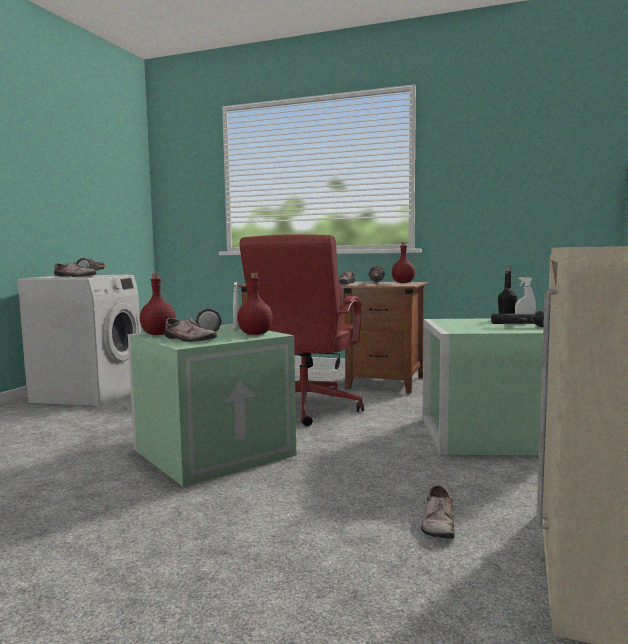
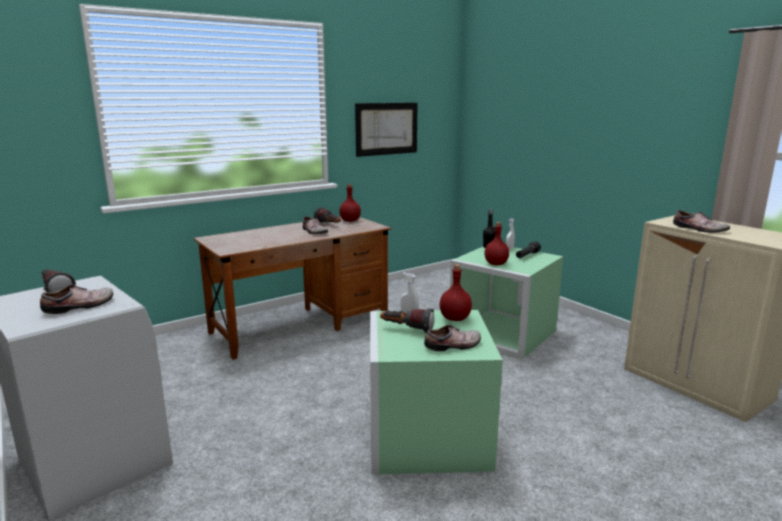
camera: 55 degrees left, 10 degrees up
(157, 334) = (398, 350): red bottle -> red bottle (496, 264)
(305, 407) = (362, 363): red office chair -> none
(437, 523) = (623, 401): shoe -> shoe (699, 229)
(495, 190) = (387, 129): none -> picture

